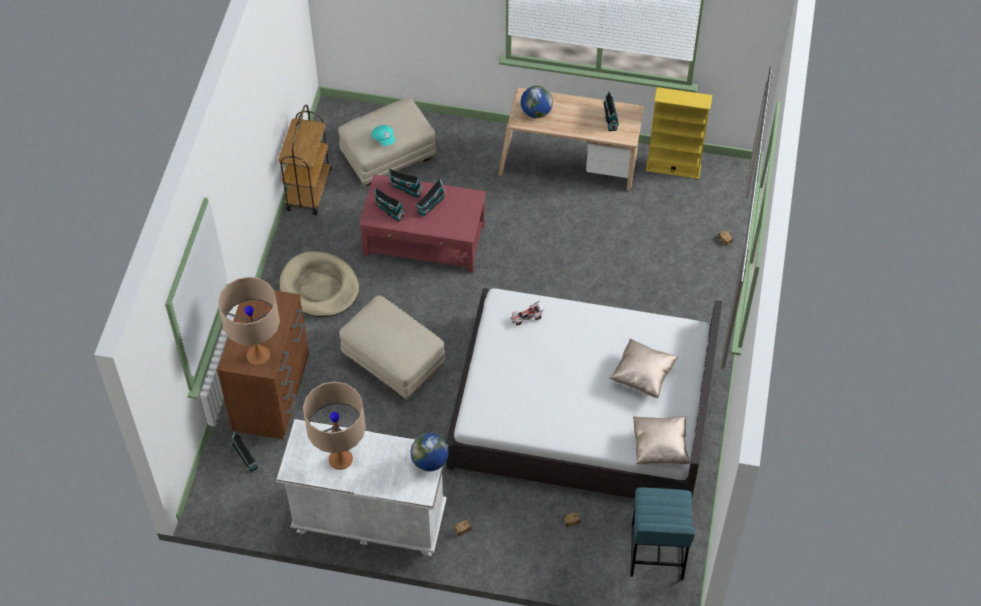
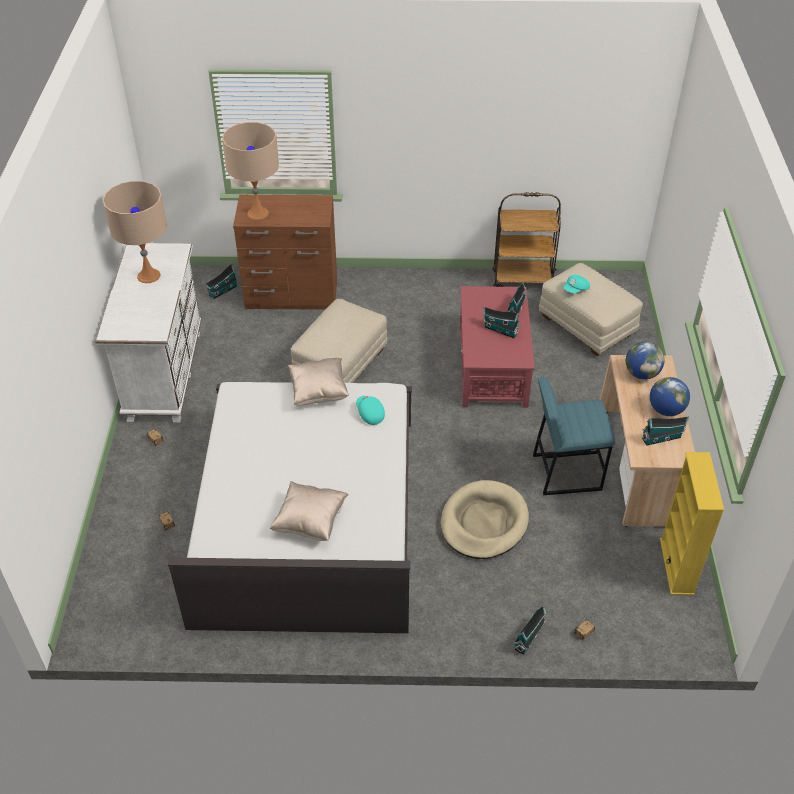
camera: 80 degrees right, 10 degrees down
(319, 287) = (414, 305): beige dog bed -> beige dog bed (483, 522)
(389, 210) = (484, 303): toy house -> toy house (529, 636)
(430, 461) = (147, 332): globe -> globe (666, 410)
(526, 318) = (369, 414): toy car -> turquoise cap
(657, 553) = (129, 604): blue stool -> blue stool (564, 472)
(659, 448) = (214, 547): beige pillow -> beige pillow (319, 392)

